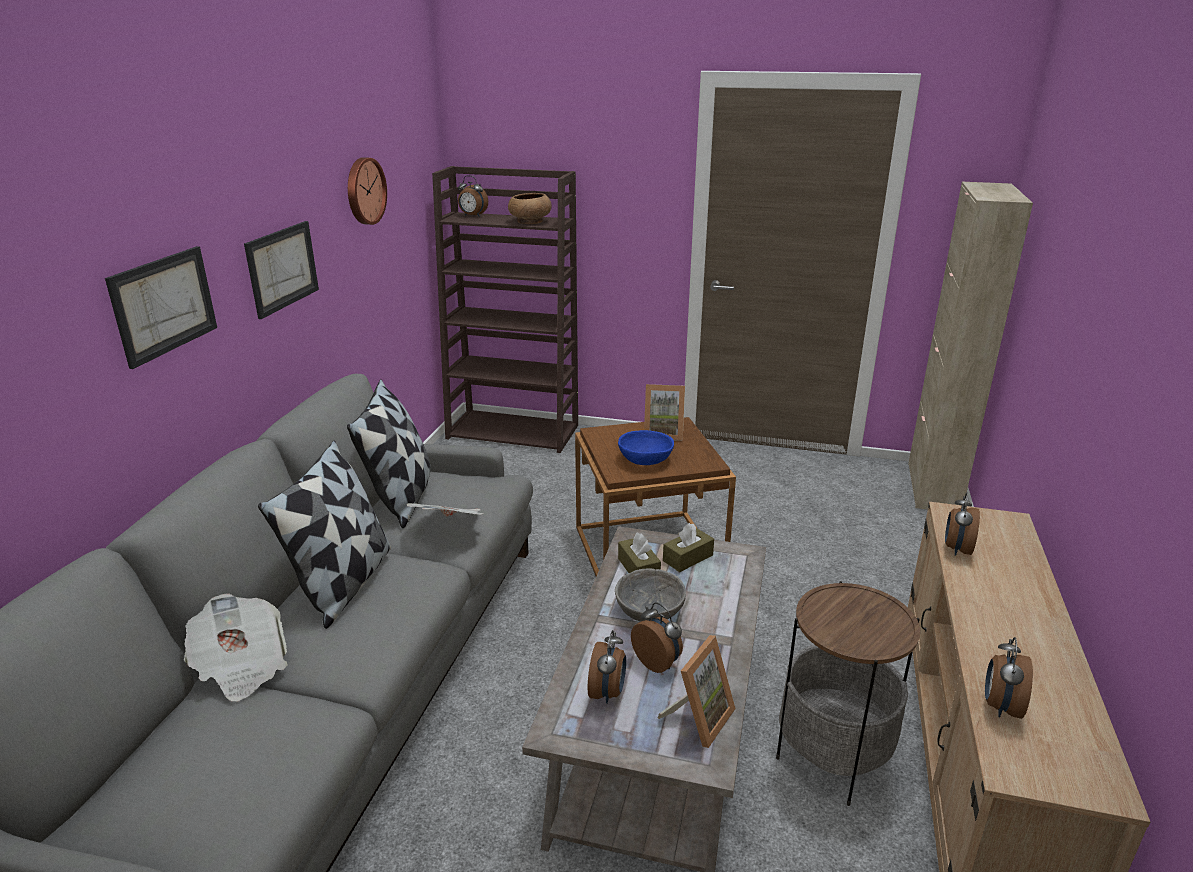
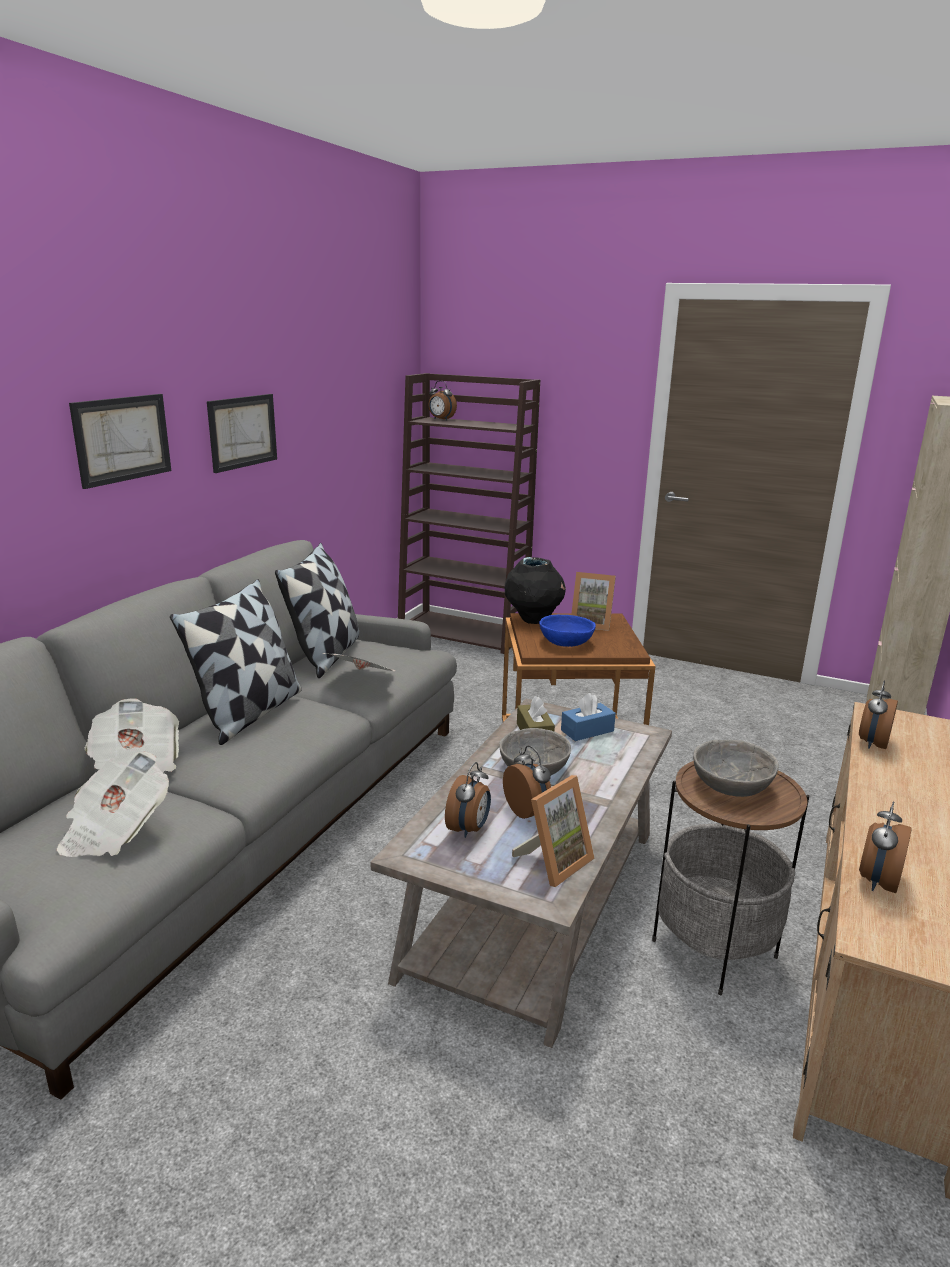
camera: 10 degrees right, 5 degrees down
(245, 753) = (115, 830): none -> newspaper
(364, 191) = (333, 379): wall clock -> none
(530, 222) = (492, 425): brown bowl -> none
(605, 435) = (533, 620): none -> black vase
(688, 558) = (587, 731): brown tissue box -> blue tissue box
(849, 616) = (732, 786): none -> grey bowl

